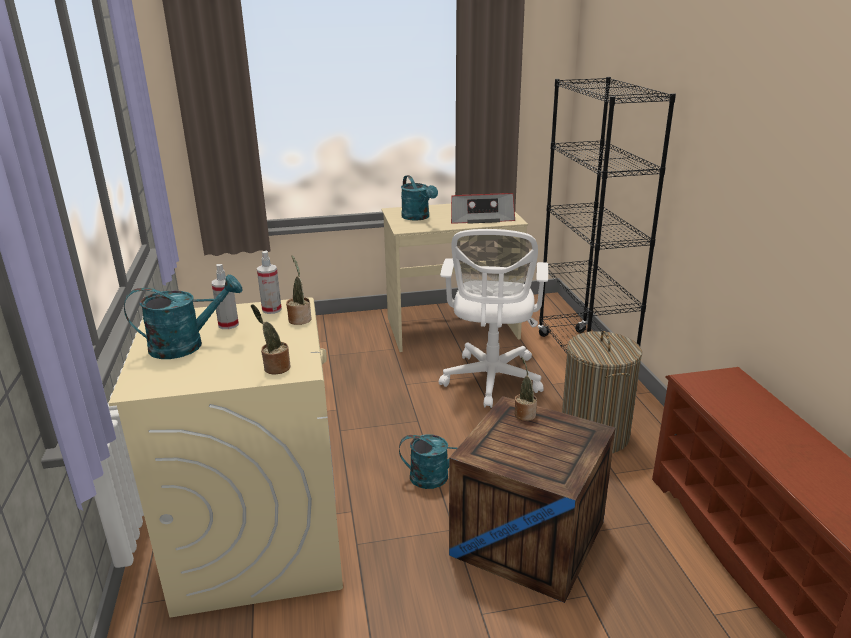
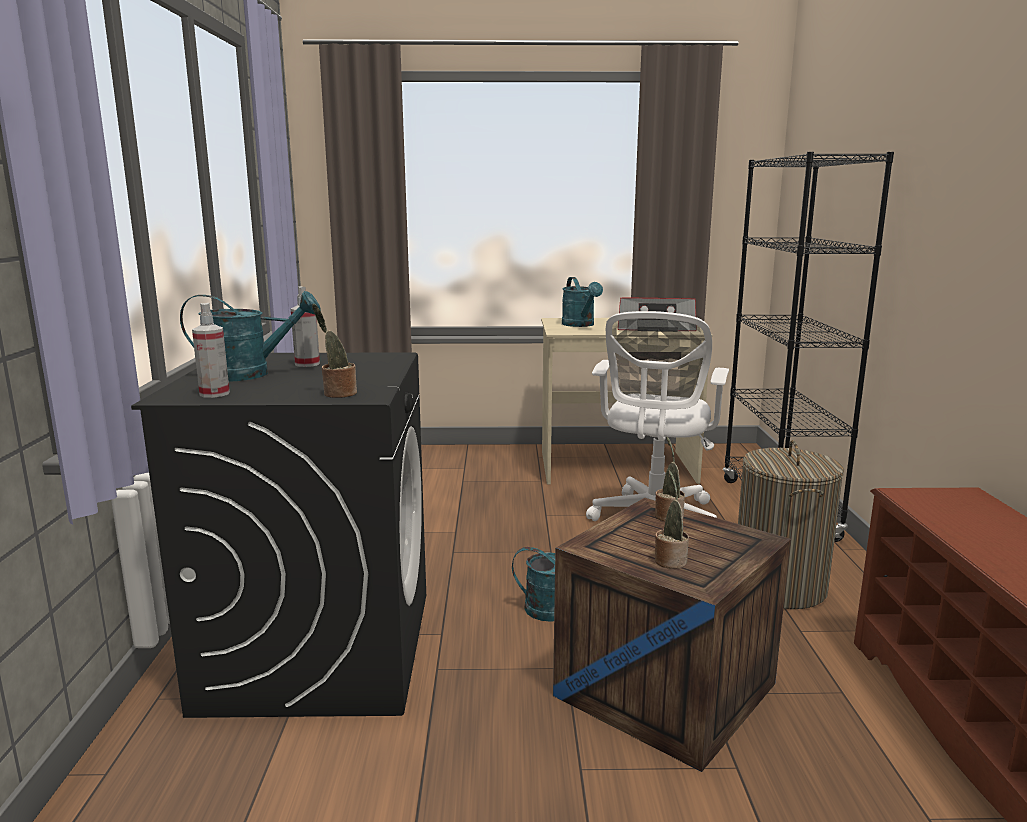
camera: 10 degrees right, 10 degrees down
(258, 538) = (319, 649): beige washing machine -> black washing machine
(271, 309) = (363, 357): spray bottle -> spray bottle (214, 394)
(299, 319) = (391, 364): potted plant -> potted plant (670, 560)

